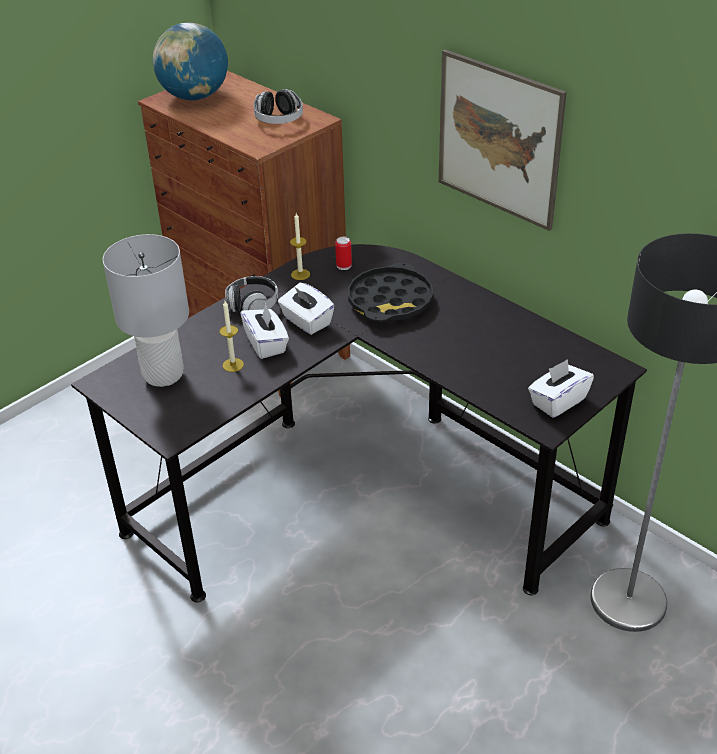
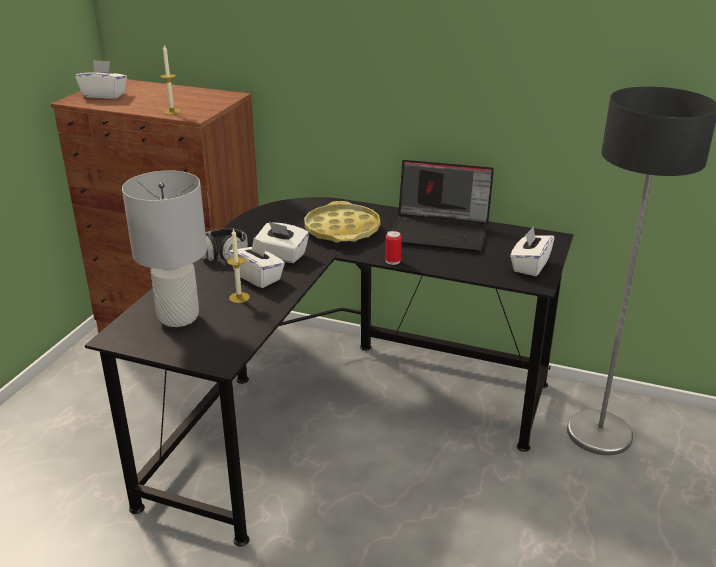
camera: 25 degrees left, 10 degrees down
(195, 96) = (104, 95): globe -> white tissue box
(279, 120) = (197, 99): headphones -> none
(300, 274) = (250, 226): candle -> candle (172, 112)
(344, 266) = (283, 214): can -> can (393, 261)
(390, 301) = (342, 229): black tray -> yellow tray
(494, 329) = (441, 232): none -> laptop
(499, 139) = (416, 71): picture -> none

